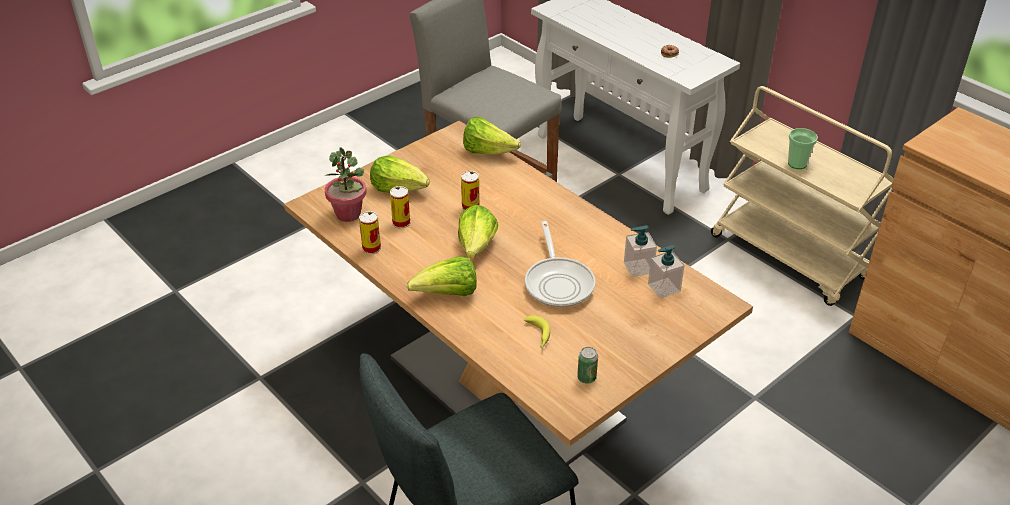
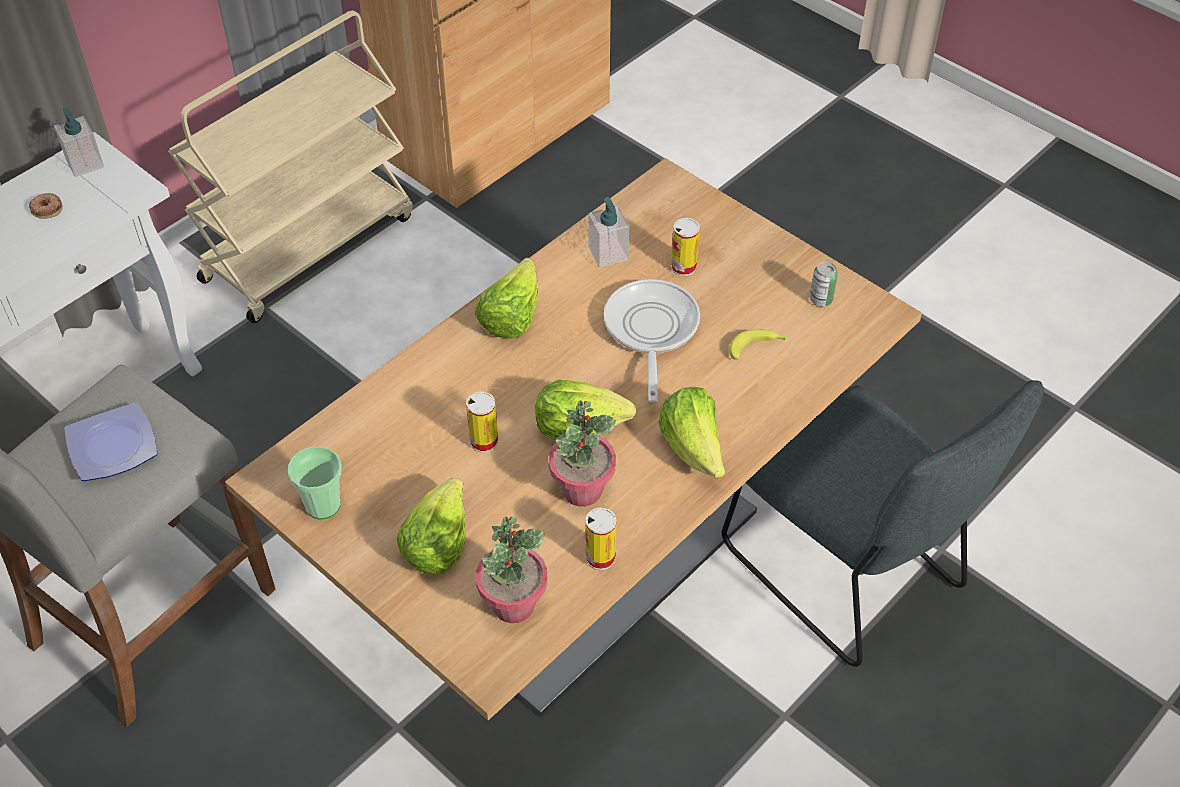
camera: 95 degrees left, 10 degrees up
(401, 222) = (531, 527): can -> can (683, 267)
(424, 243) = (582, 490): none -> potted plant
(488, 152) = (329, 431): lettuce -> lettuce (511, 317)
(496, 92) = (111, 446): none -> plate
(558, 283) = (650, 331): frying pan -> frying pan turned 75 degrees counterclockwise
(663, 288) = (645, 231): soap dispenser -> soap dispenser (85, 164)
(797, 164) = (293, 131): cup -> cup (323, 505)

